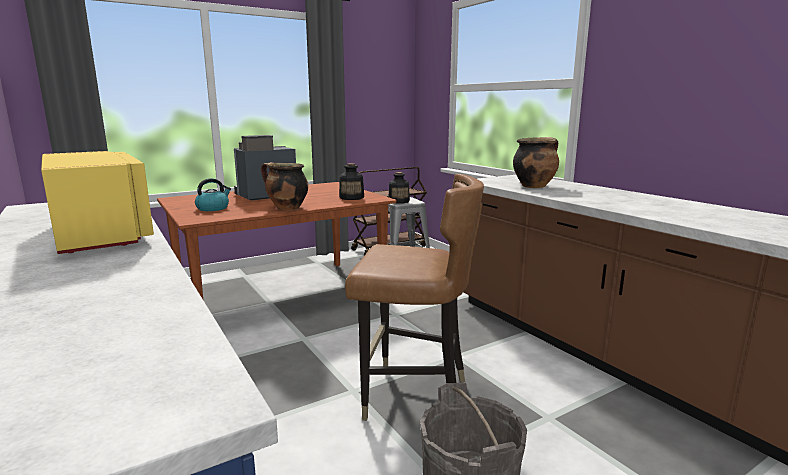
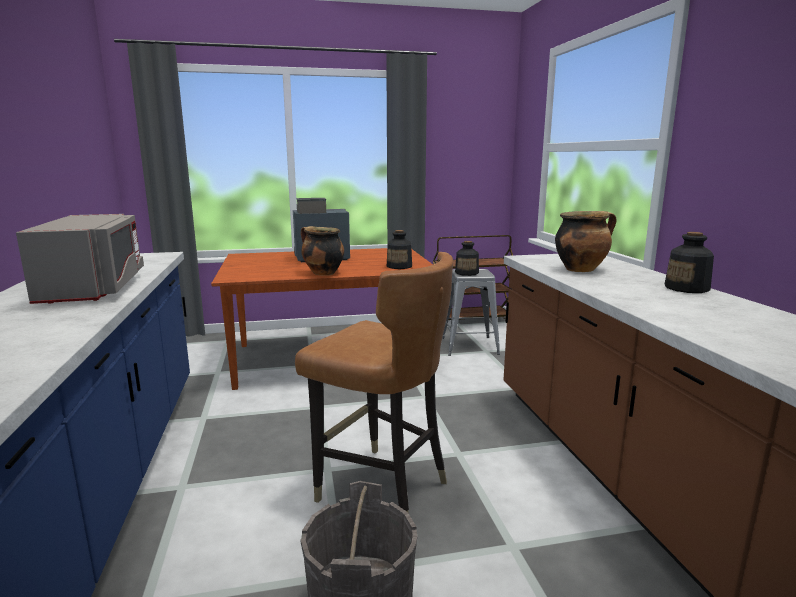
camera: 20 degrees right, 0 degrees up
(101, 235) = (94, 289): yellow microwave -> grey microwave
(213, 208) = (259, 268): kettle -> none
(626, 193) = (687, 288): none -> bottle

